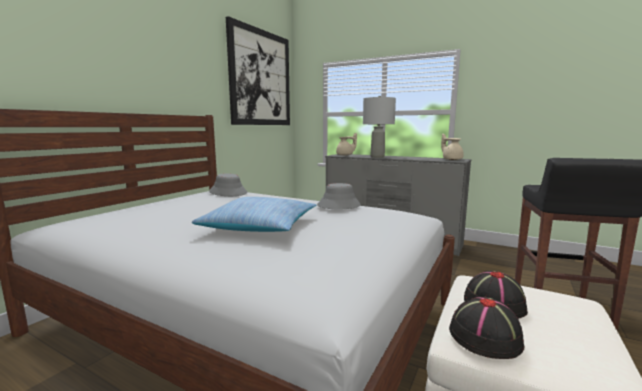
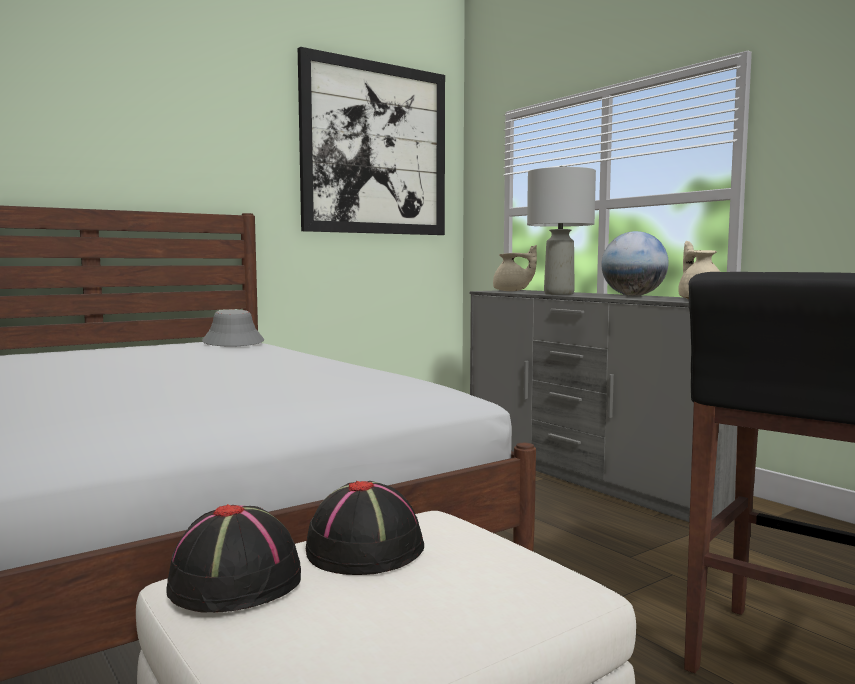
camera: 25 degrees right, 5 degrees down
(260, 226) = (136, 378): pillow -> none
(338, 205) = (336, 366): grey hat -> none
(413, 157) = (633, 295): none -> globe

